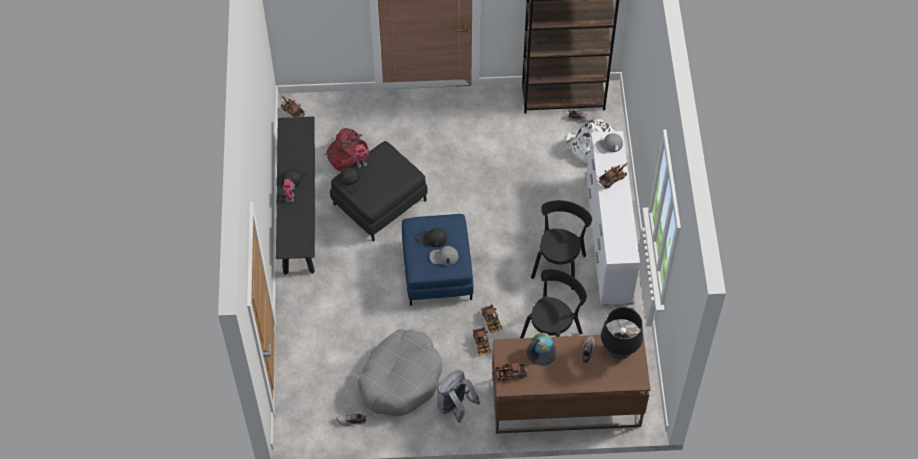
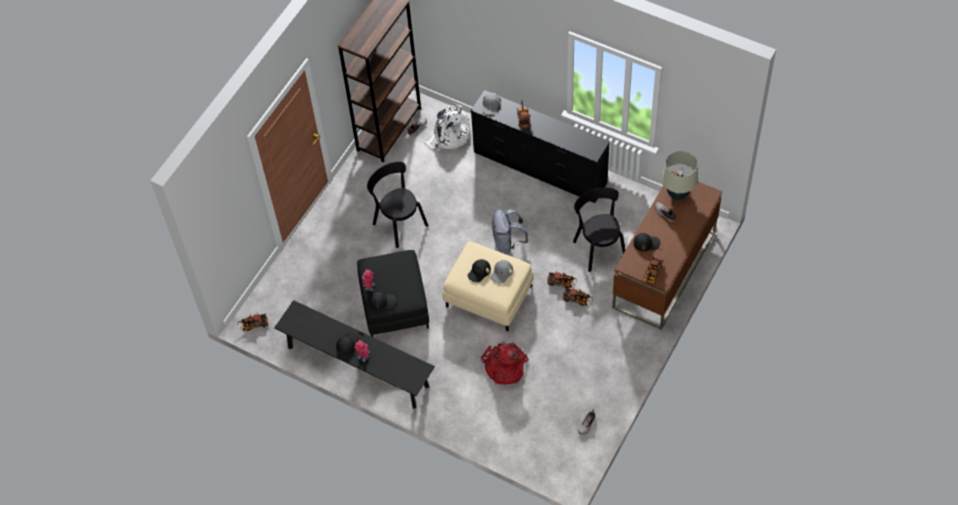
camera: 55 degrees left, 0 degrees up
(348, 155) = (331, 305): red backpack -> red backpack (504, 367)
(400, 378) = (571, 371): grey dog bed -> none
(437, 271) = (489, 296): blue ottoman -> beige ottoman
(455, 407) = (620, 345): grey backpack -> grey backpack (508, 242)
(541, 352) = (646, 243): globe -> black cap
(559, 264) = (540, 211): black chair -> black chair (398, 223)
(608, 239) = (540, 168): white dresser -> black dresser
(619, 351) = (678, 193): black table lamp -> beige table lamp

